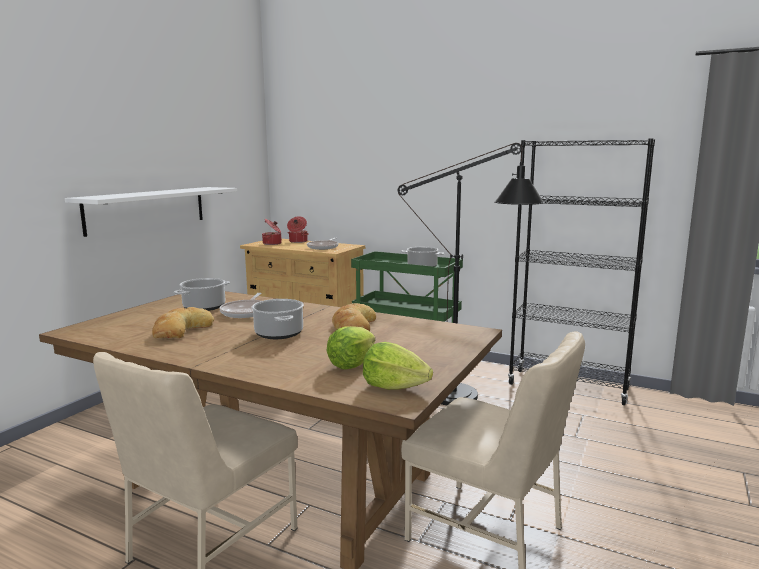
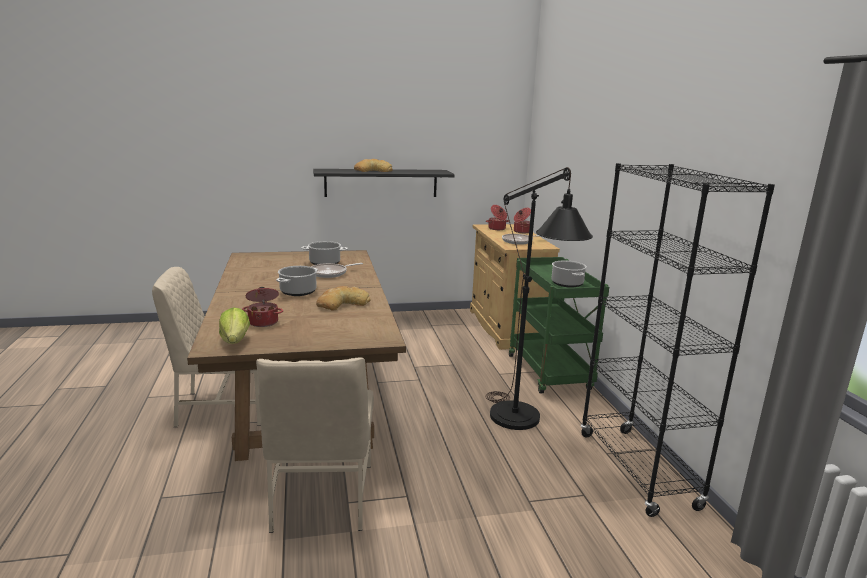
camera: 50 degrees right, 5 degrees up
(147, 209) = (381, 183): white shelf -> black shelf
(181, 330) = (274, 272): bread -> bread (373, 171)
(351, 364) = (263, 322): lettuce -> cooking pot

